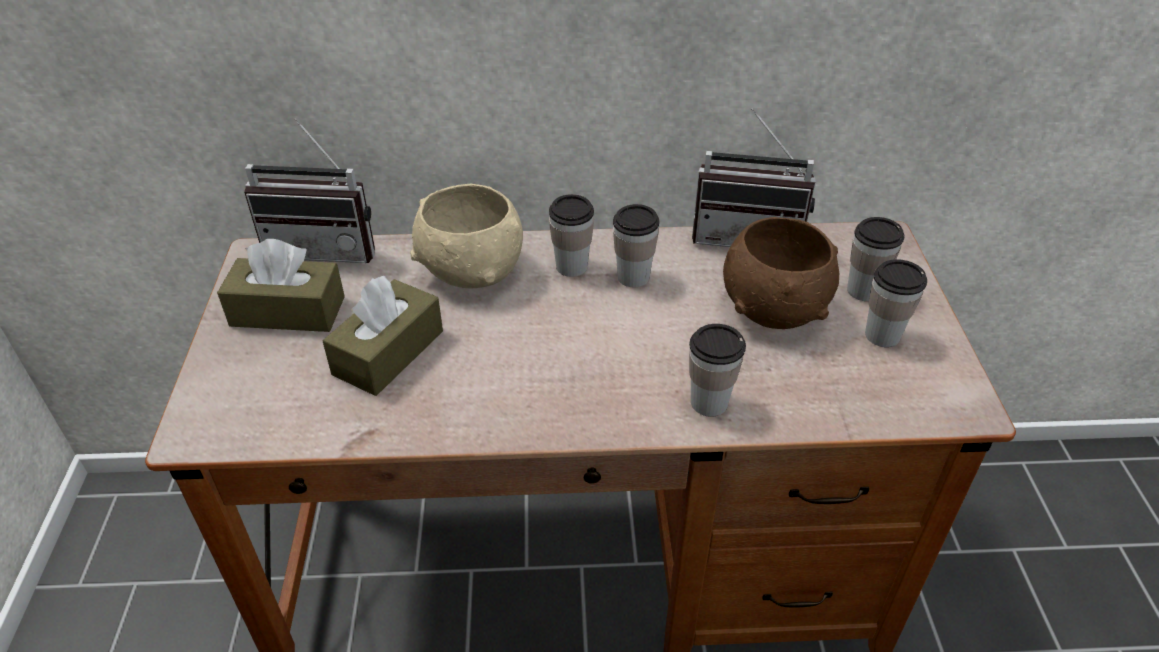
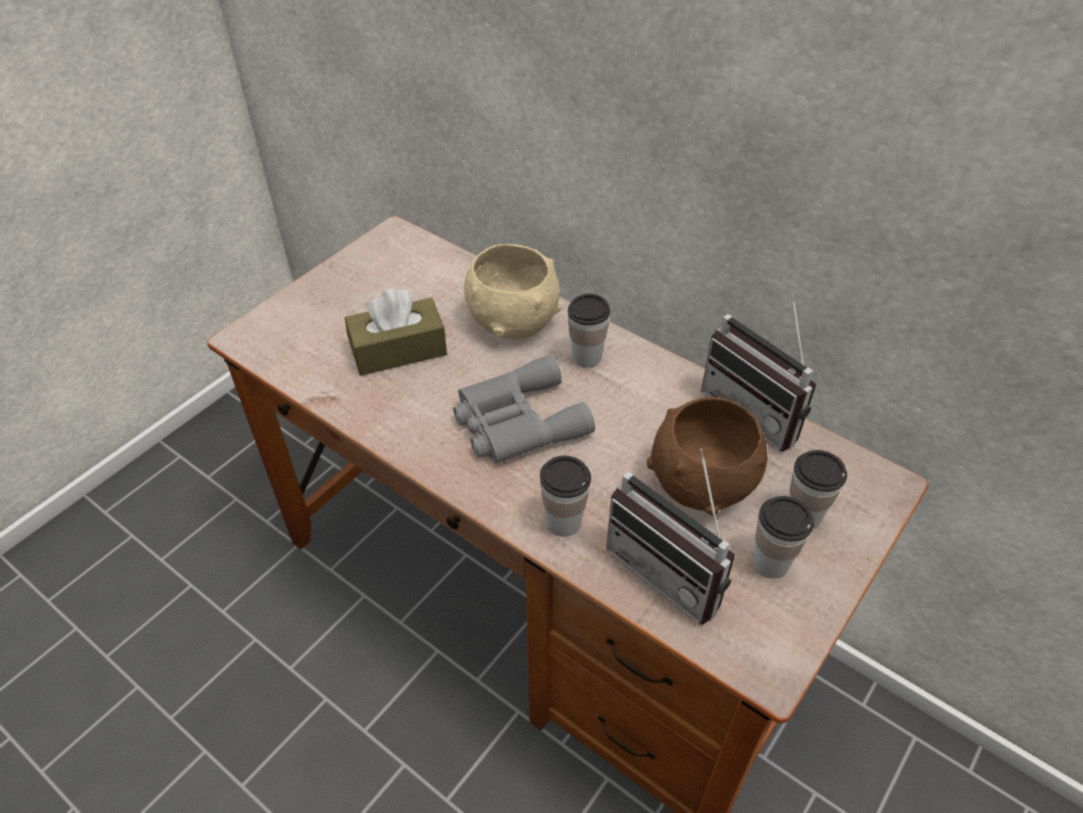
camera: 40 degrees right, 5 degrees up
(288, 311) = (371, 285): brown tissue box -> none
(326, 247) = (440, 251): radio -> radio (672, 570)
(574, 349) = (516, 421): none -> grey binoculars
(633, 277) = (622, 392): cup -> none

